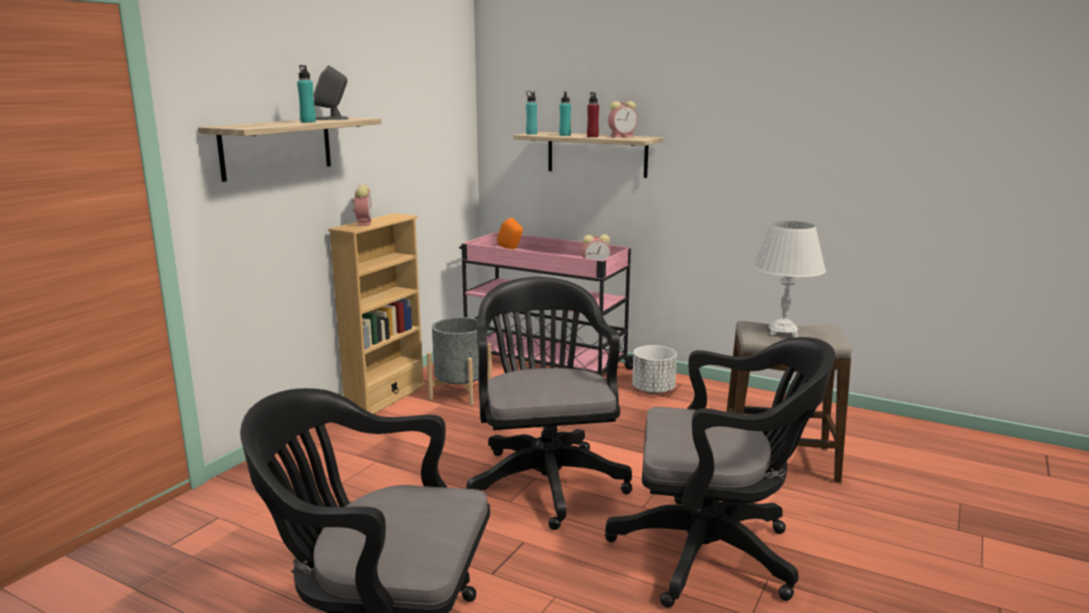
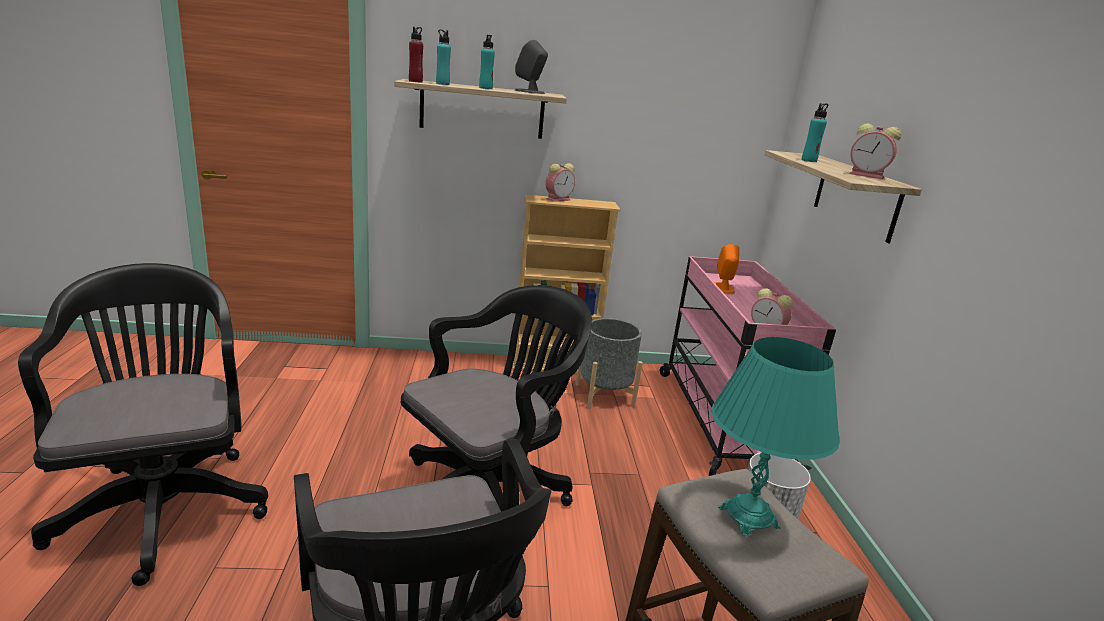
camera: 55 degrees right, 5 degrees up
(531, 134) = (788, 153): turquoise bottle -> turquoise bottle (442, 84)
(592, 137) = (825, 167): red bottle -> red bottle (415, 81)
(782, 332) = (748, 517): white table lamp -> turquoise table lamp

